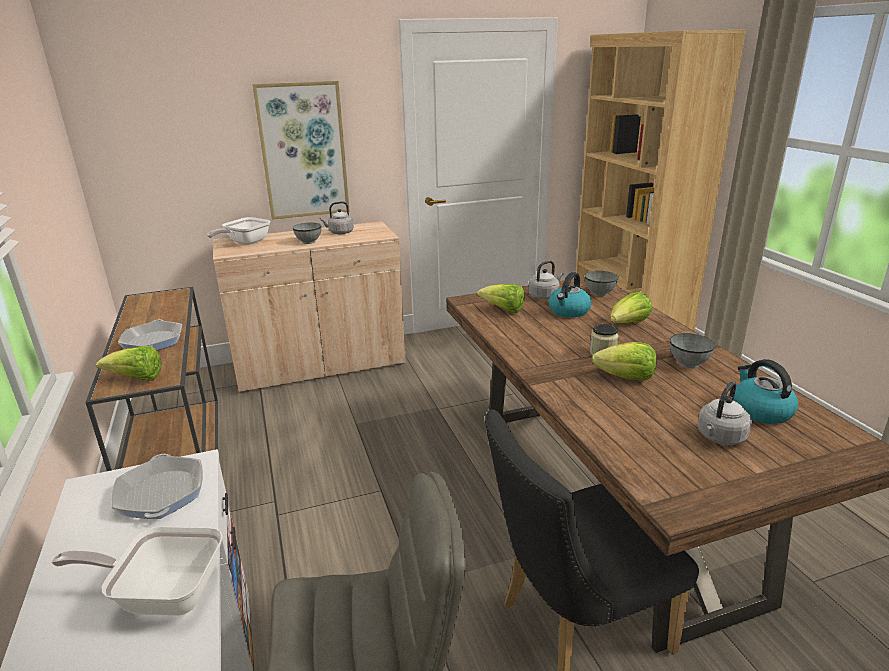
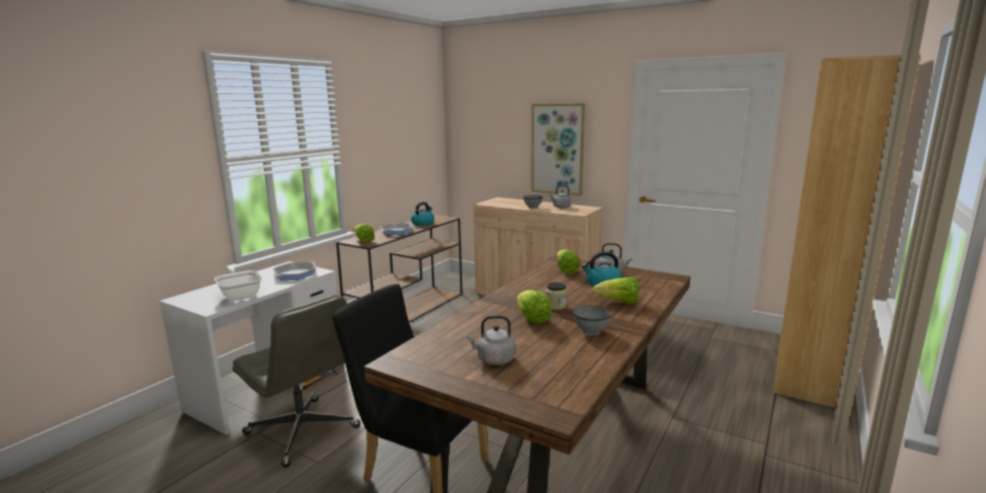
camera: 50 degrees right, 10 degrees down
(245, 242) = (505, 201): frying pan -> none
(600, 293) = (655, 284): grey bowl -> none
(760, 410) = (556, 365): kettle -> kettle (423, 223)

